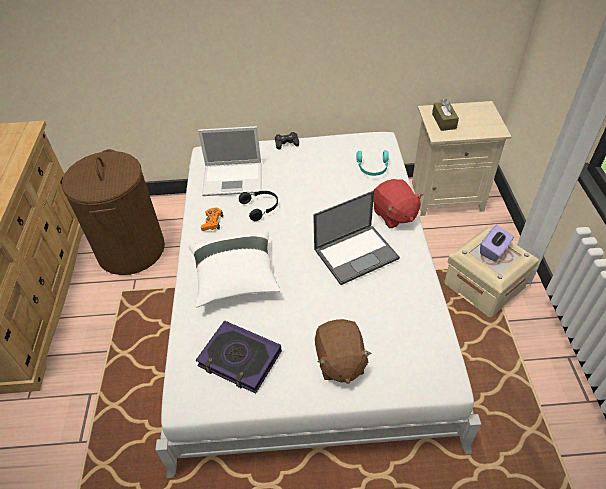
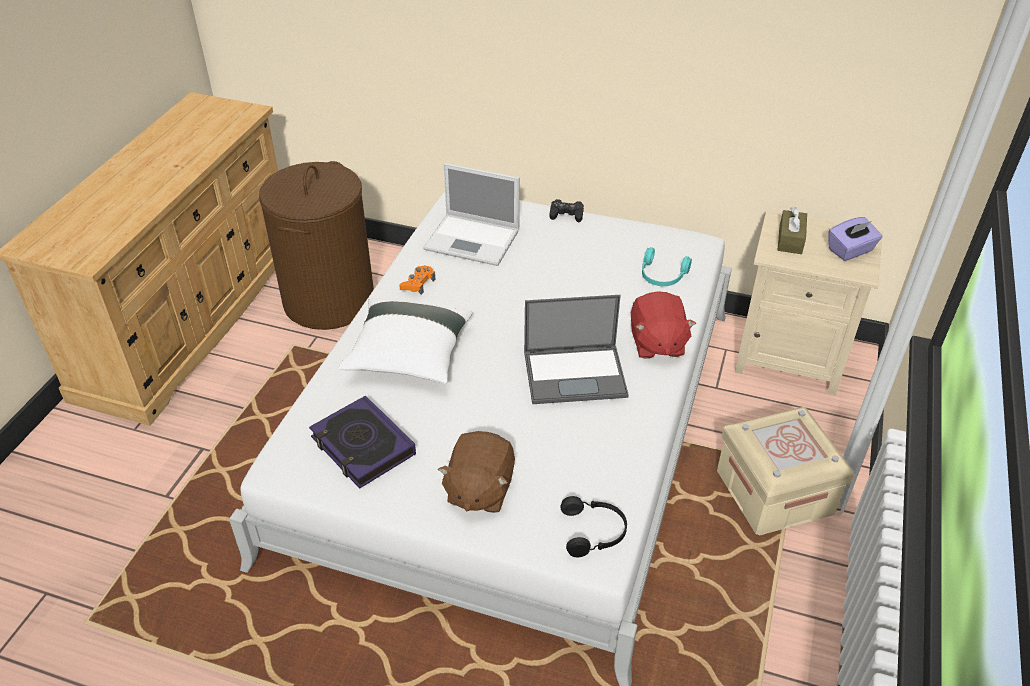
camera: 20 degrees right, 5 degrees down
(261, 207) = (487, 283): black headphones -> black headphones (594, 532)
(494, 250) = (790, 439): purple tissue box -> purple tissue box (850, 250)

